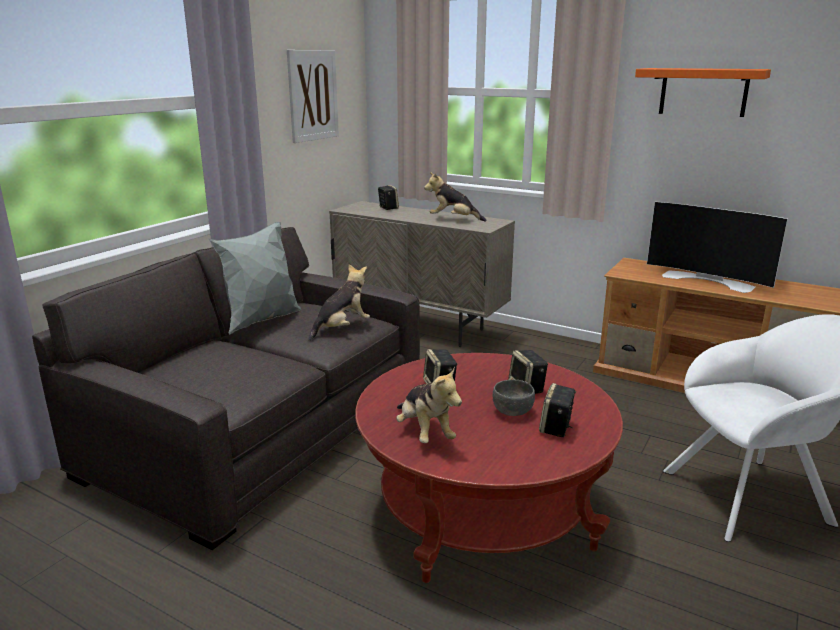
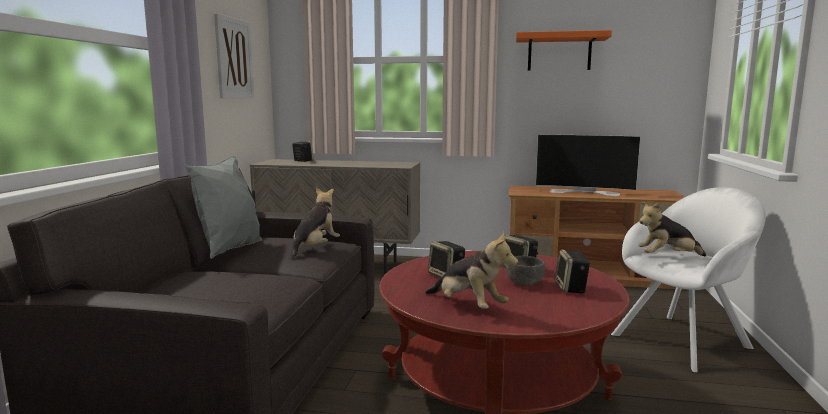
camera: 20 degrees left, 10 degrees down
(453, 219) = (369, 163): plush toy -> plush toy (667, 257)

